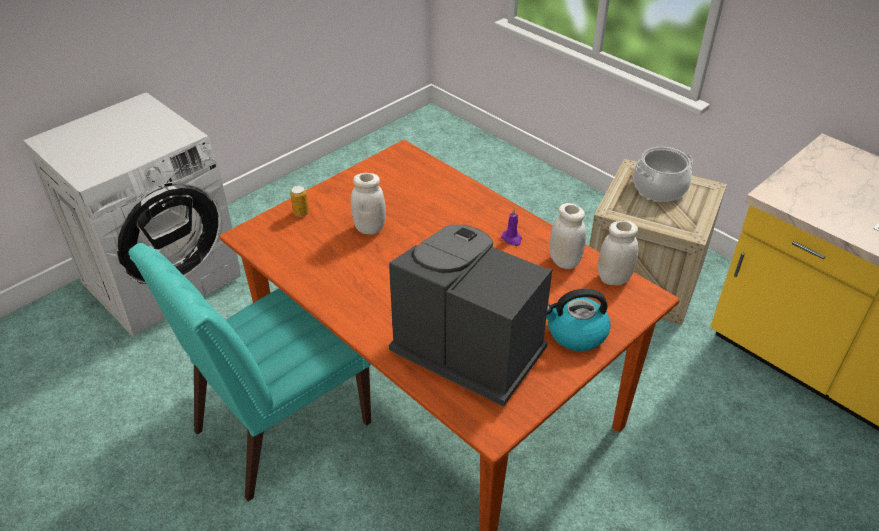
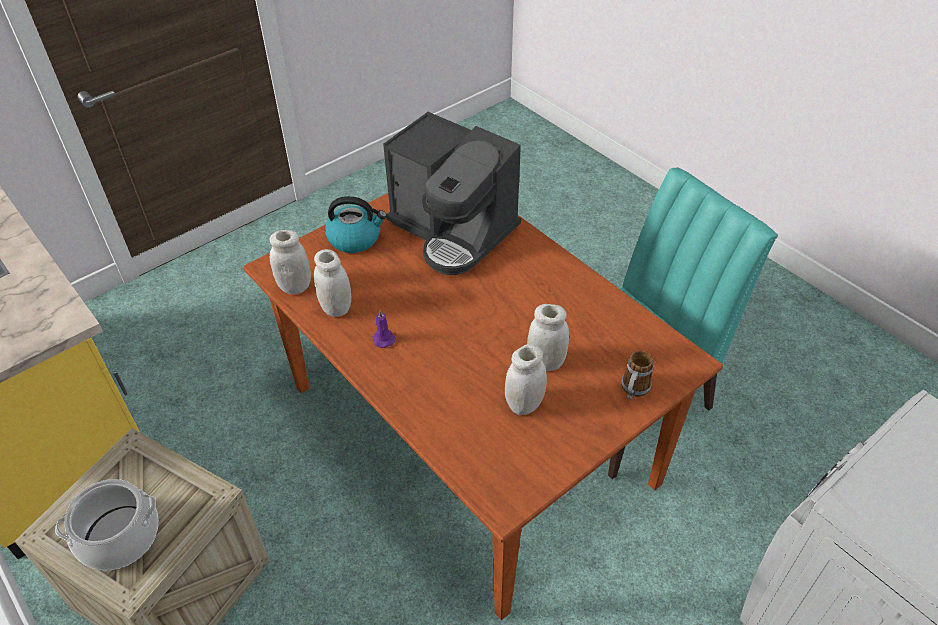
camera: 175 degrees left, 5 degrees up
(301, 213) = (633, 390): can -> mug
(388, 201) = (524, 404): none -> white jar

